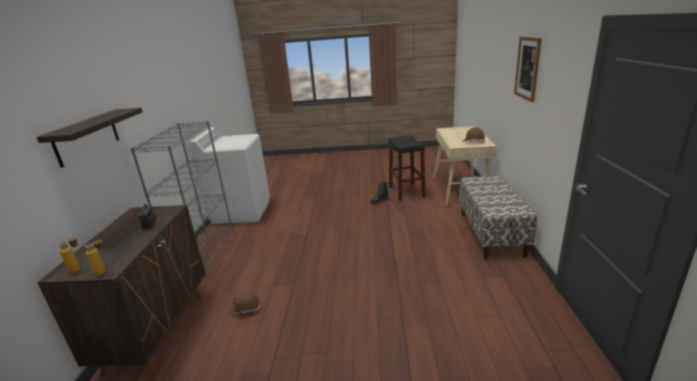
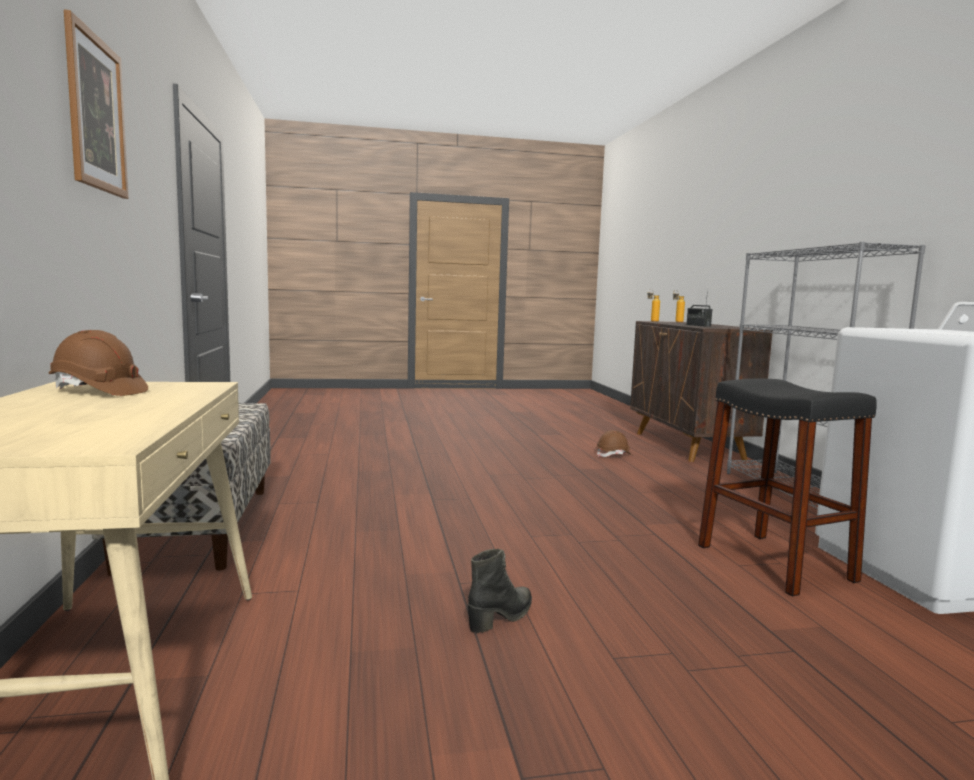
camera: 165 degrees right, 15 degrees down
(87, 137) = (768, 226): shelf -> none
(406, 191) = (385, 671): black stool -> black stool (774, 563)

